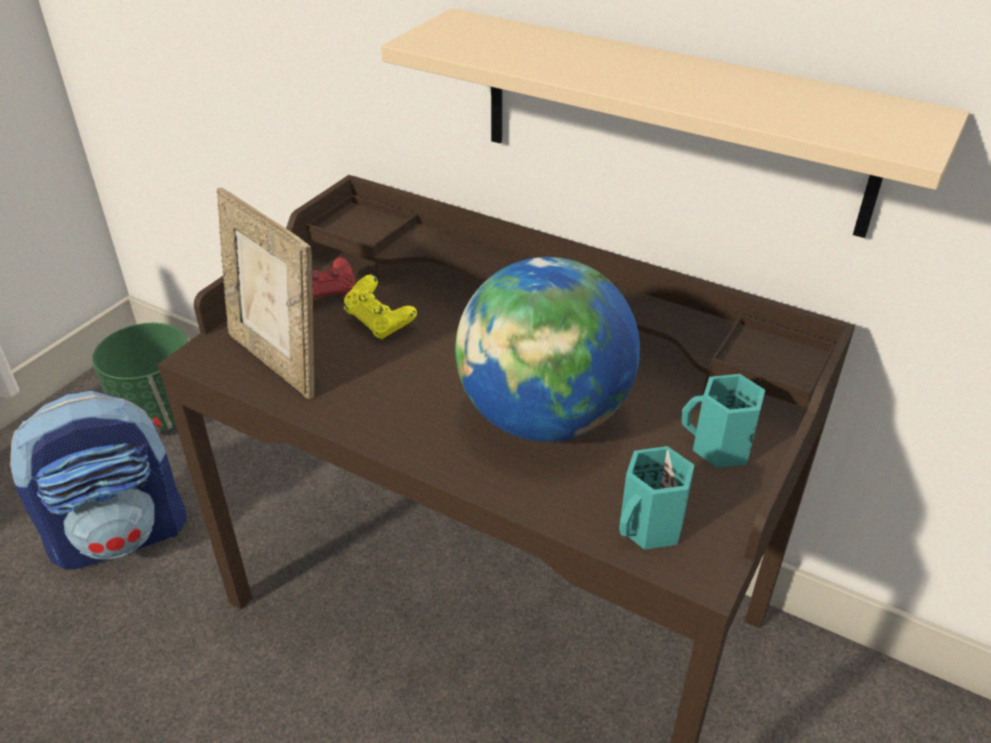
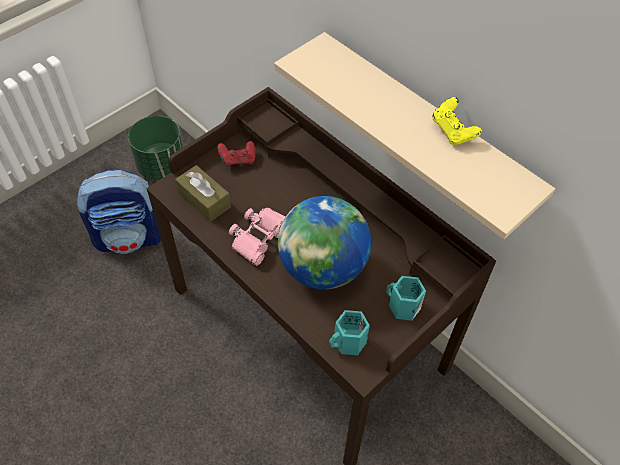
camera: 15 degrees right, 15 degrees up
(278, 360) = (204, 200): picture frame -> brown tissue box
(379, 323) = (261, 187): yellow game controller -> yellow game controller (453, 131)
(406, 395) = (260, 237): none -> pink binoculars

